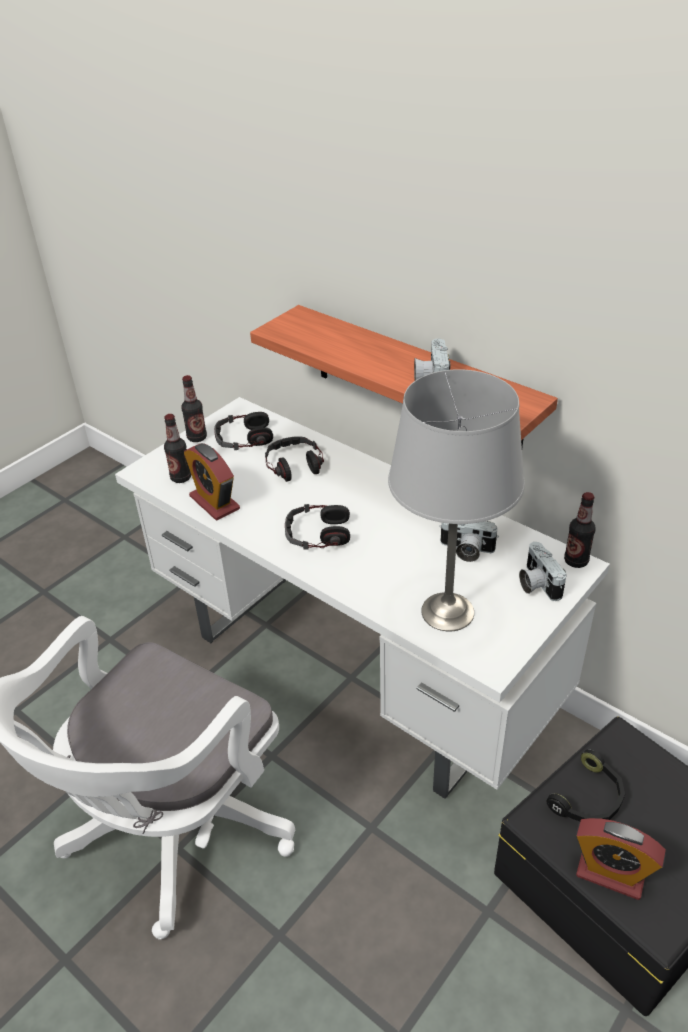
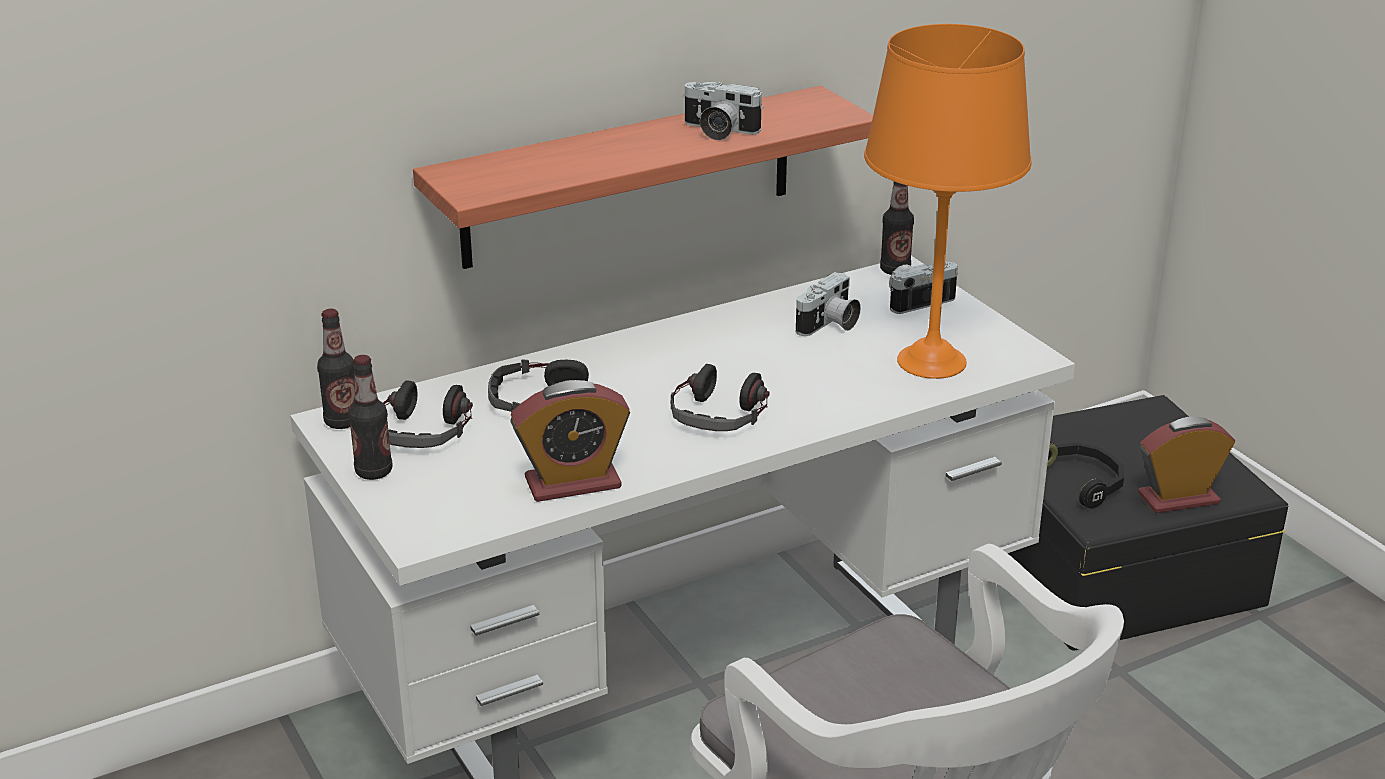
camera: 70 degrees left, 10 degrees down
(181, 478) = (476, 503): bottle -> bottle (342, 422)
(448, 611) = (930, 361): grey table lamp -> orange table lamp
(536, 583) = (917, 300): camera -> camera turned 150 degrees clockwise
(610, 873) = (1178, 498): alarm clock -> alarm clock turned 150 degrees counterclockwise

